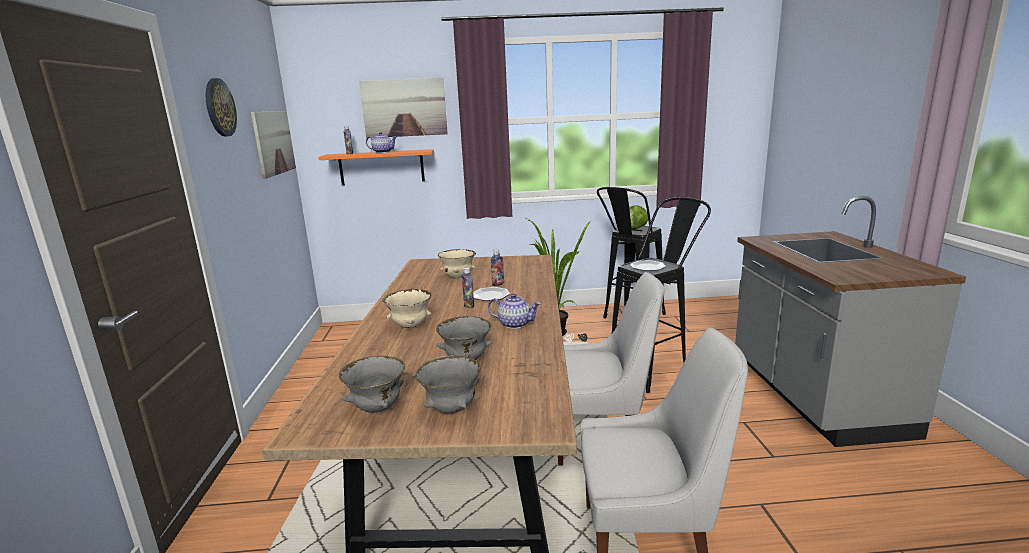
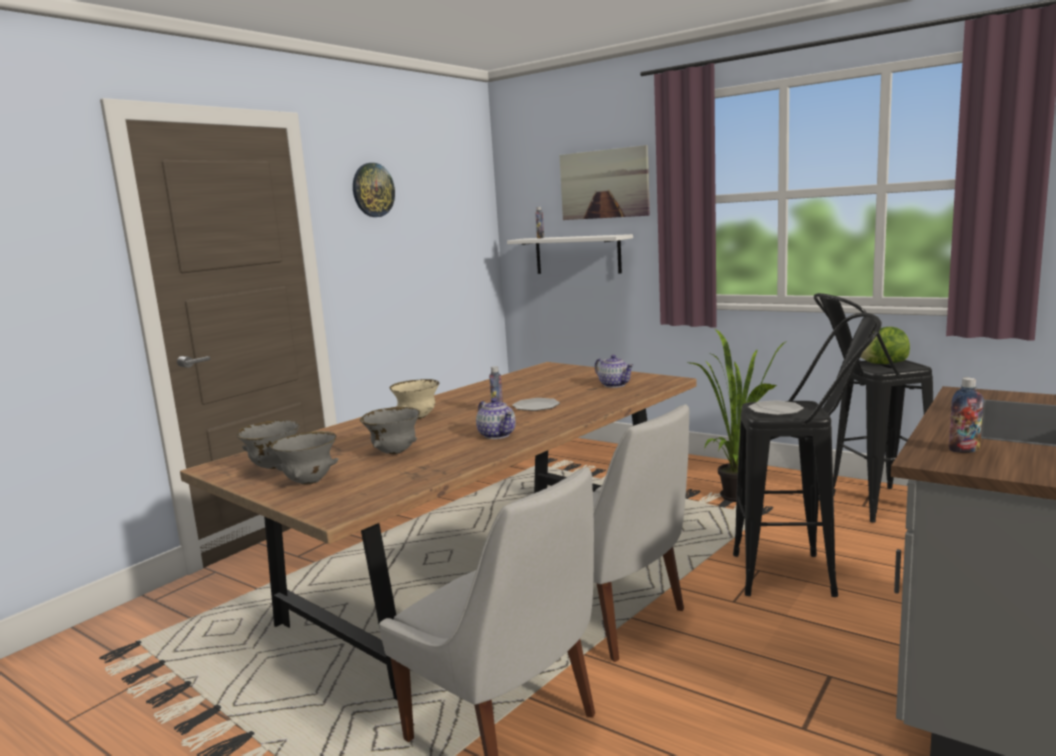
camera: 40 degrees right, 5 degrees down
(274, 142) = (459, 224): picture -> none
(381, 167) = (577, 254): orange shelf -> white shelf
(382, 152) = (572, 237): teapot -> teapot (614, 385)
(458, 277) = (547, 385): beige bowl -> none
(498, 284) = (568, 398): bottle -> bottle (964, 450)

